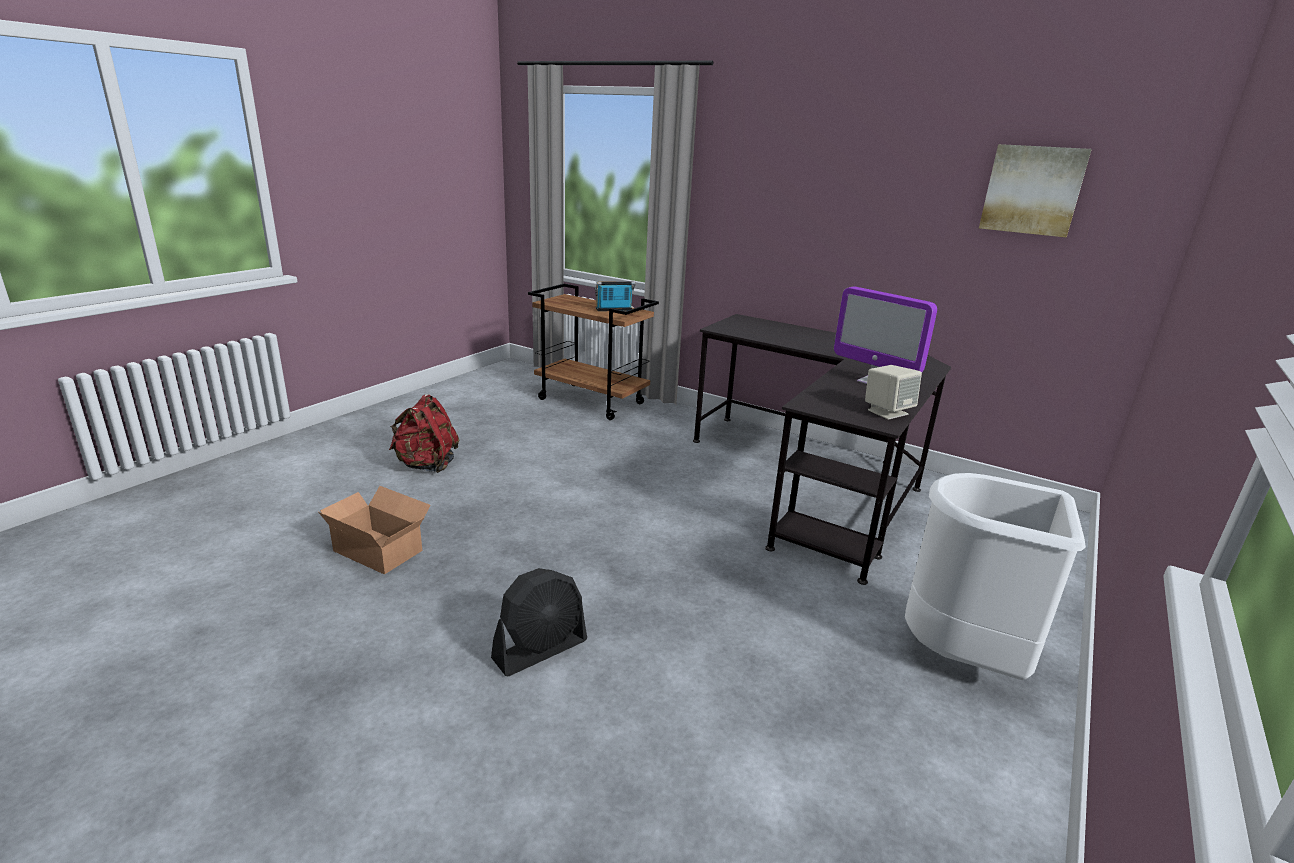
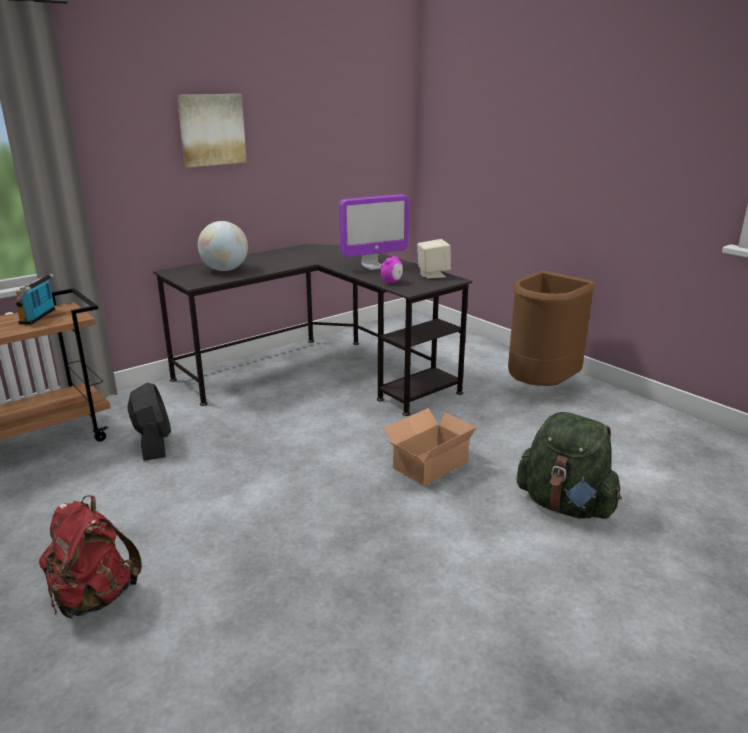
camera: 70 degrees left, 0 degrees up
(379, 549) = (296, 648): cardboard box -> cardboard box (427, 464)
(540, 649) = (509, 542): black fan -> black fan (153, 444)
(633, 695) = (565, 505): none -> green backpack
(770, 331) = (225, 270): none -> globe
(825, 394) = (392, 282): none -> alarm clock
(964, 659) = (541, 387): white trash can -> brown trash can
(1032, 190) = (345, 108): picture -> picture (211, 129)

